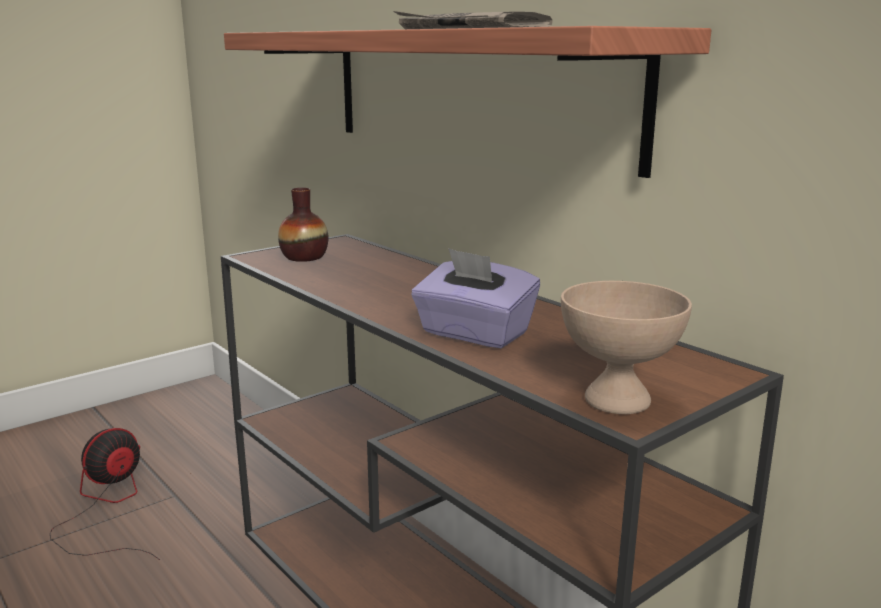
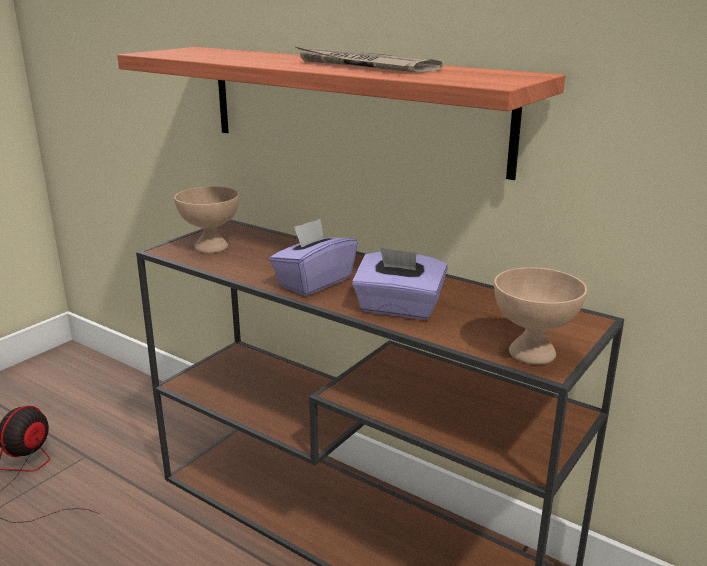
camera: 15 degrees left, 5 degrees up
(304, 257) = (211, 247): vase -> beige bowl
(391, 298) = (314, 282): none -> purple tissue box

